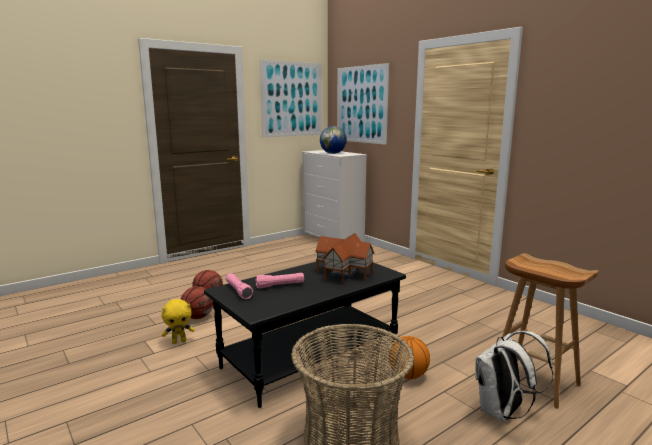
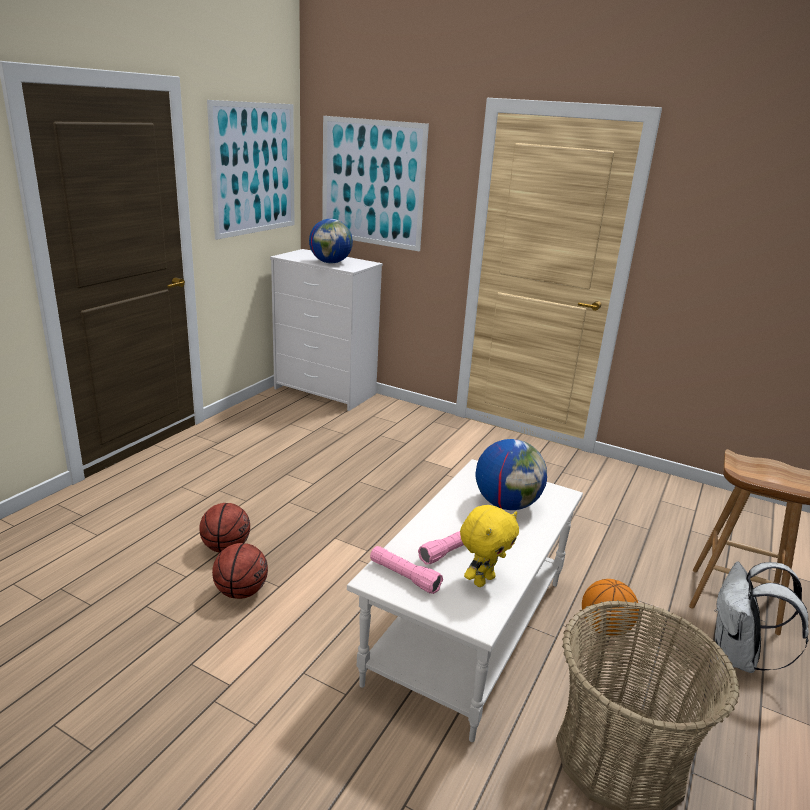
camera: 25 degrees left, 10 degrees up
(179, 341) = (252, 650): yellow plush toy -> yellow plush toy (483, 580)
(310, 356) = (466, 629): black coffee table -> white coffee table
(344, 272) = (507, 504): toy house -> globe

